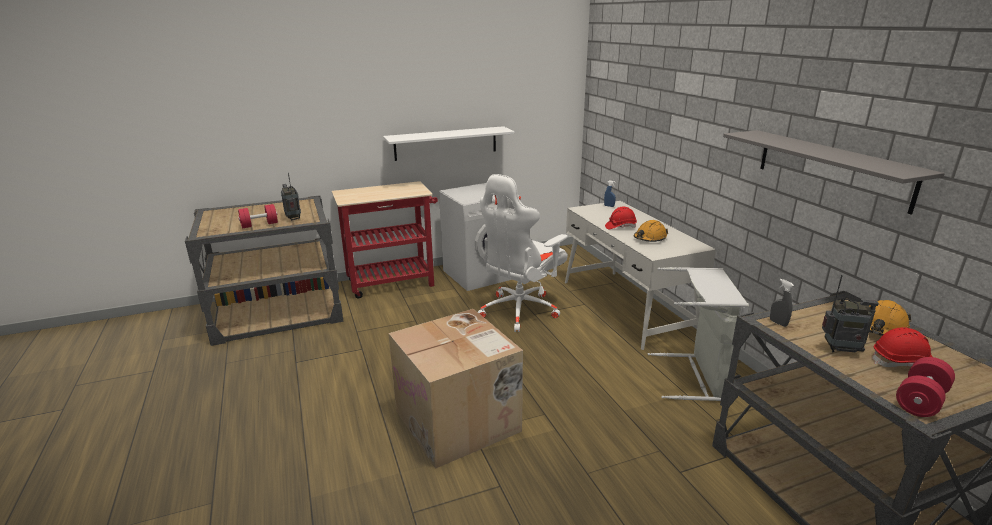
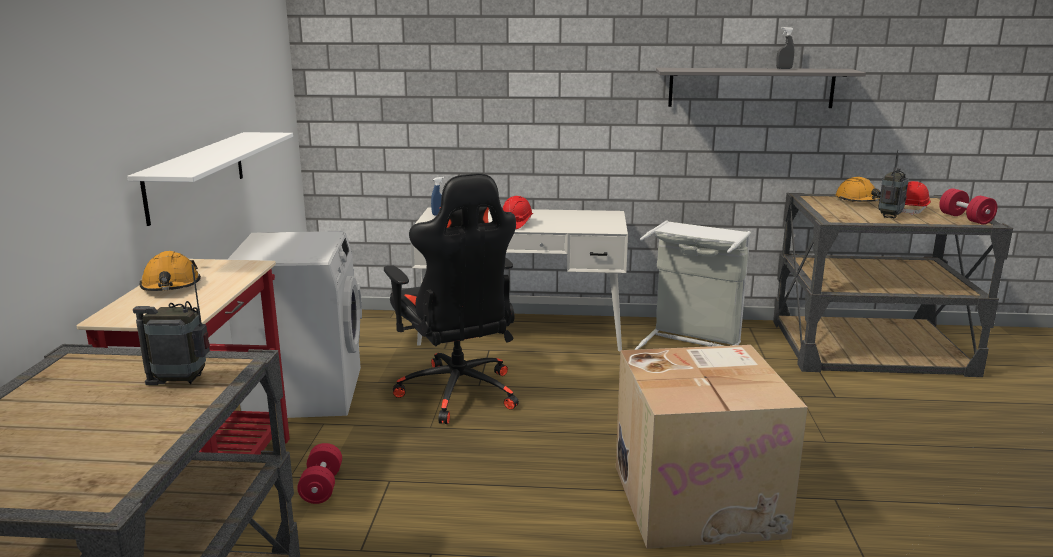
camera: 65 degrees left, 5 degrees down
(259, 225) = (163, 419): red dumbbell -> red dumbbell (321, 487)
(523, 308) = (455, 388): white office chair -> black office chair
(649, 238) = (566, 222): orange hard hat -> orange hard hat (171, 286)
(778, 323) = (839, 218): grey spray bottle -> grey spray bottle (784, 68)

